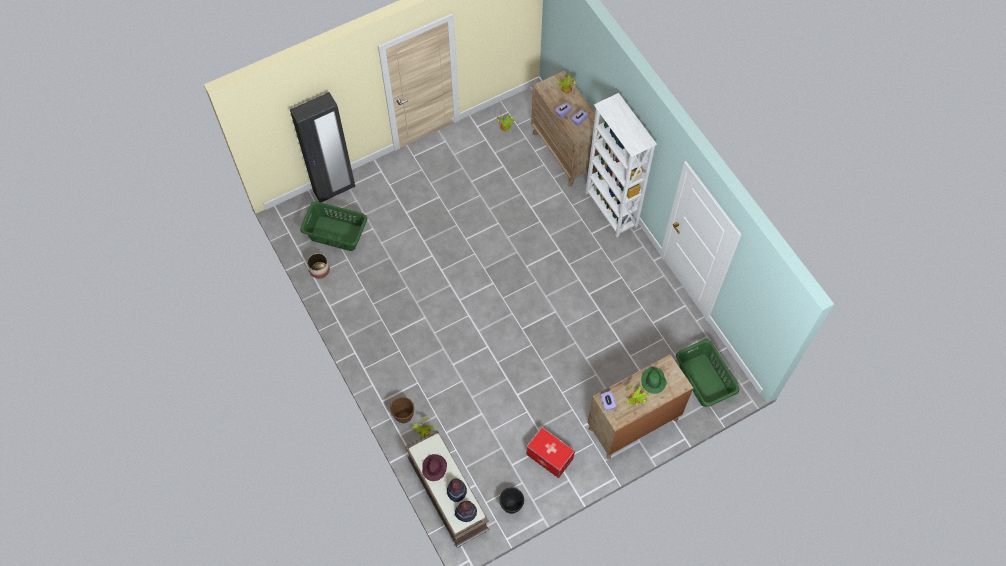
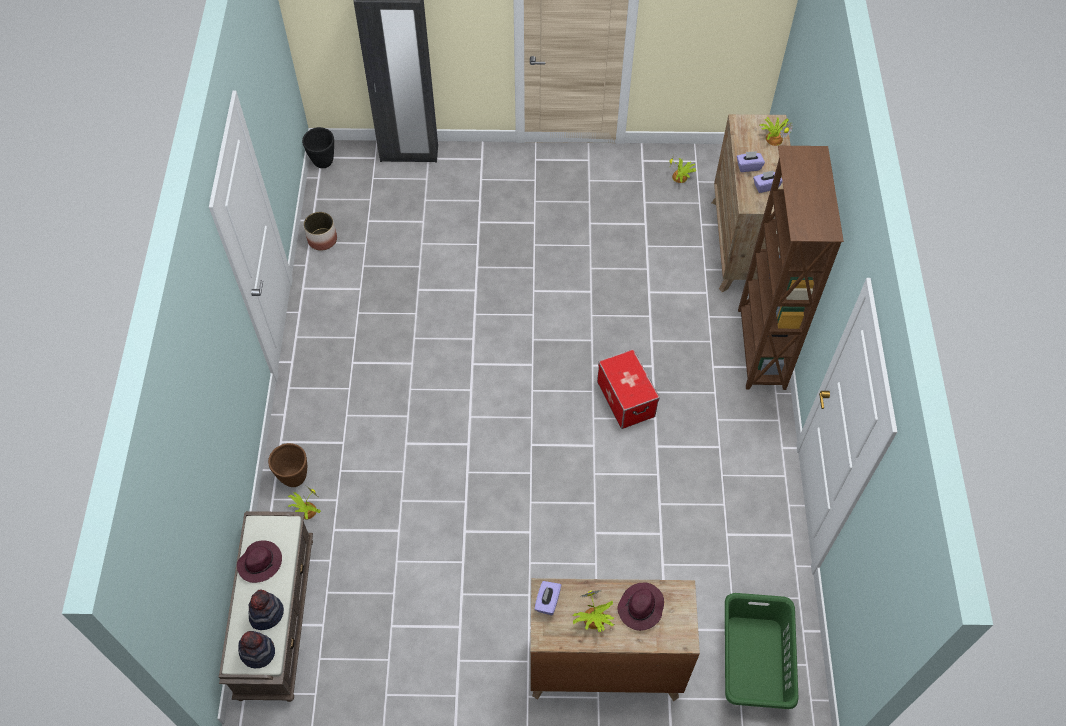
camera: 30 degrees right, 5 degrees down
(336, 233) = (374, 206): green laundry basket -> none
(511, 506) = (350, 686): black planter -> black planter (323, 162)
(549, 456) = (451, 644): storage box -> storage box (625, 399)
(611, 210) = (760, 349): white bookcase -> brown bookcase
(653, 381) = (640, 608): green hat -> purple hat

